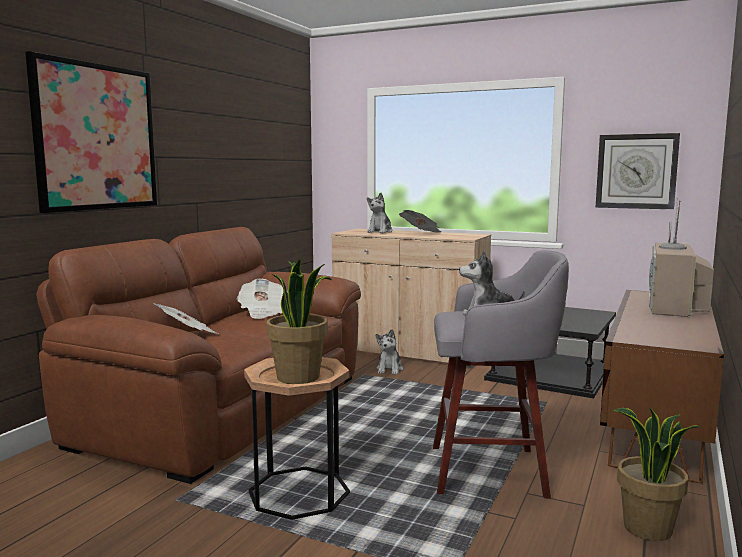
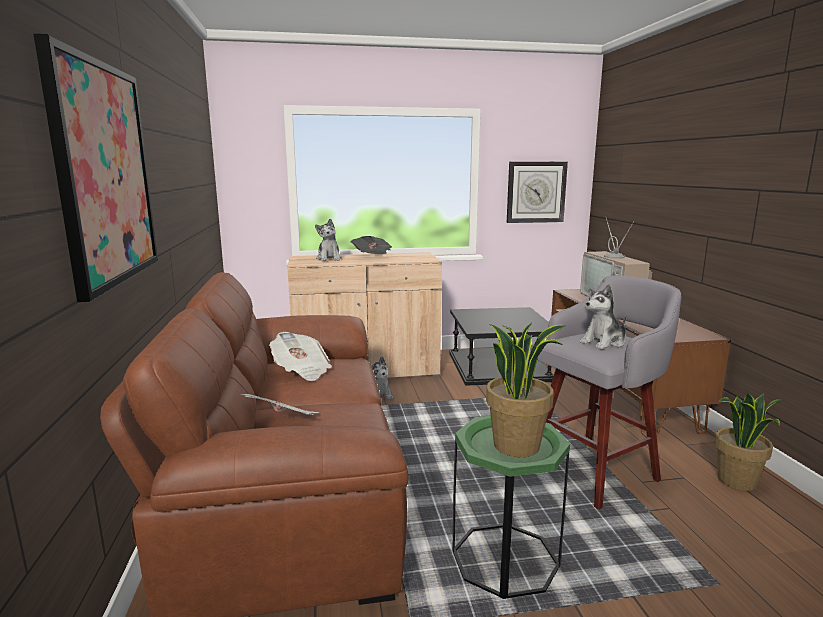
camera: 35 degrees left, 5 degrees up
(299, 493) = (505, 559): brown side table -> green side table

